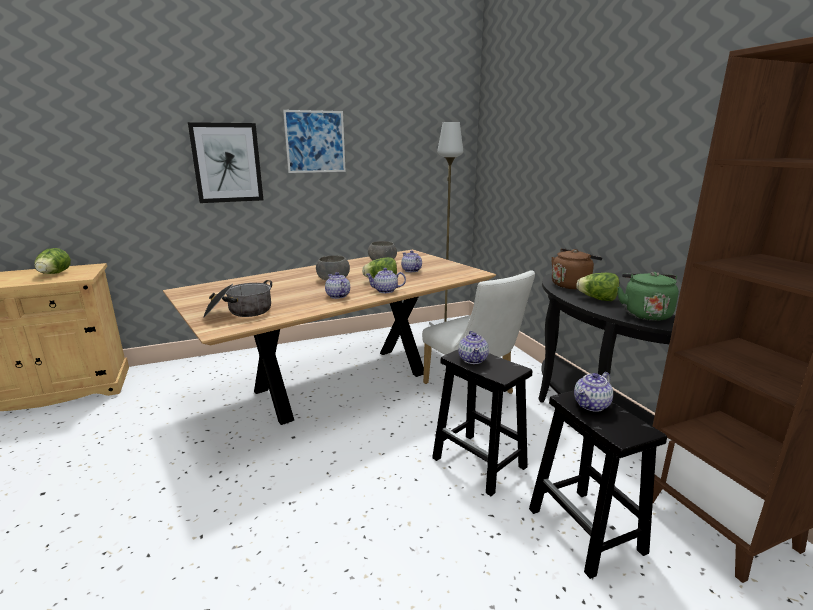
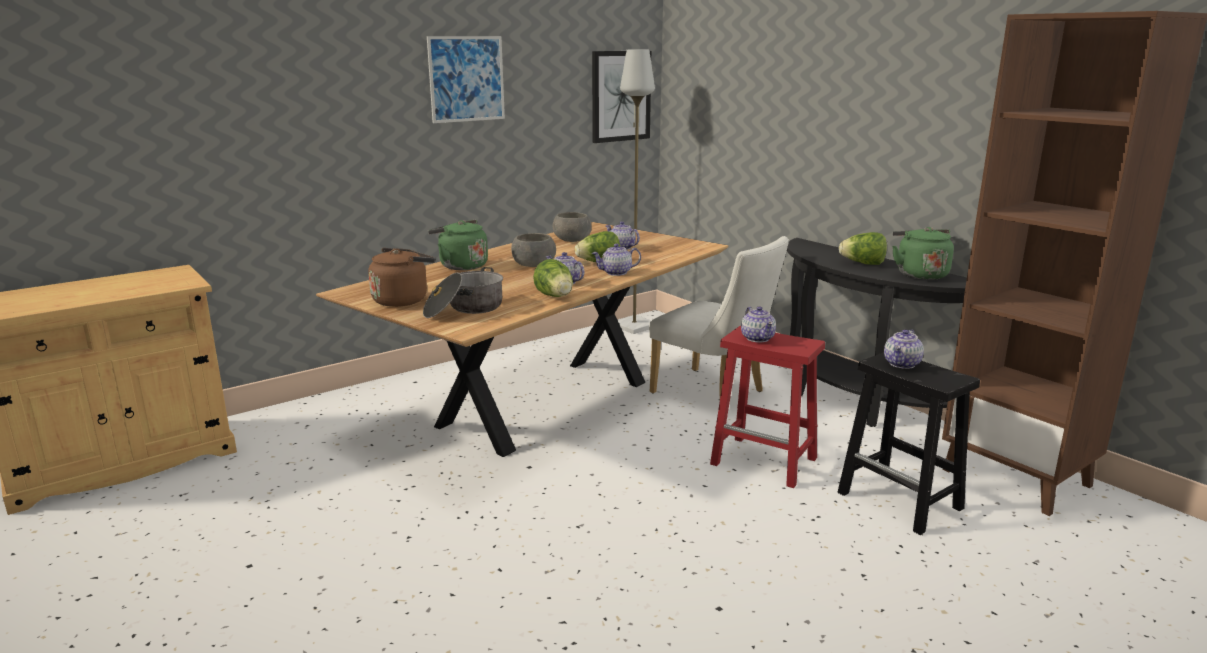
camera: 15 degrees left, 0 degrees up
(54, 274) = (136, 283): lettuce -> lettuce (555, 297)
(227, 163) = (354, 112): picture -> picture (620, 96)
(282, 276) = (460, 266): none -> green kettle
(480, 463) = (765, 461): black stool -> red stool
(572, 285) = (825, 251): brown kettle -> brown kettle (403, 300)

